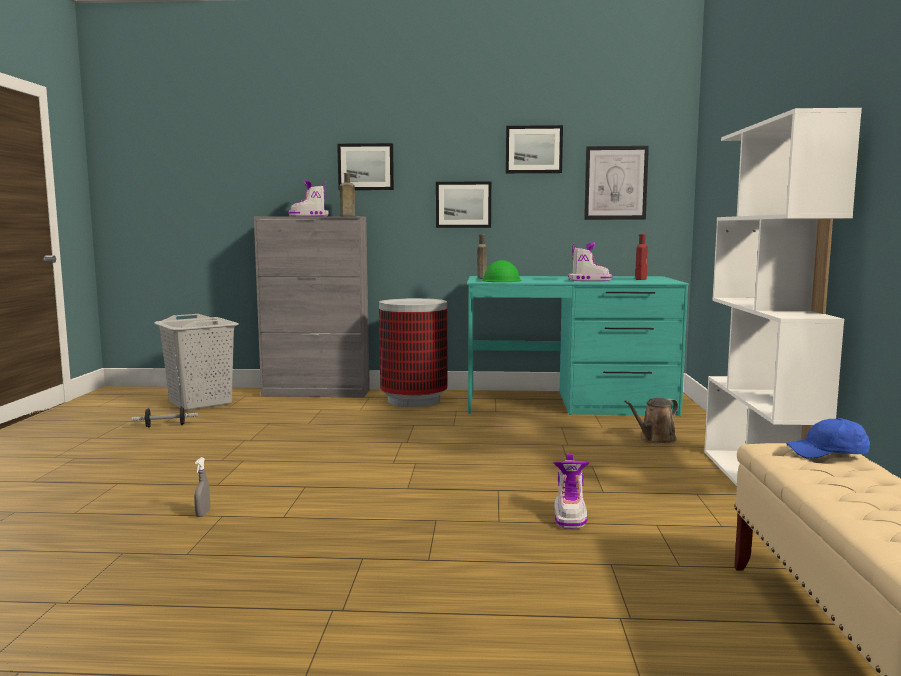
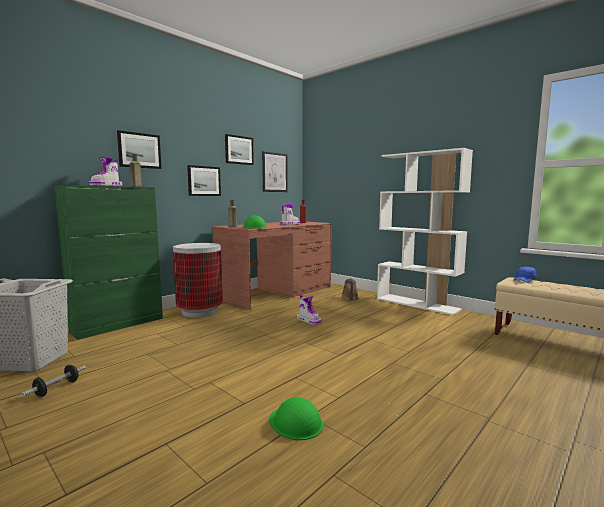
camera: 50 degrees left, 0 degrees up
(203, 514) = (296, 422): grey spray bottle -> green hard hat
(317, 393) = (119, 325): grey cabinet -> green cabinet
(569, 403) = (276, 292): turquoise desk -> brown desk
(570, 516) = (418, 338): boot -> boot (309, 320)

